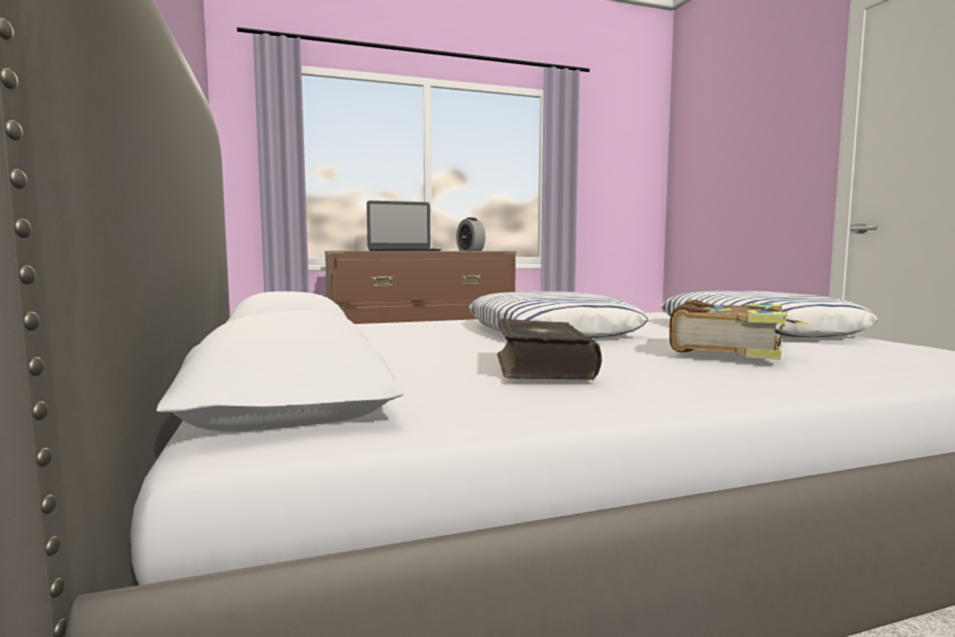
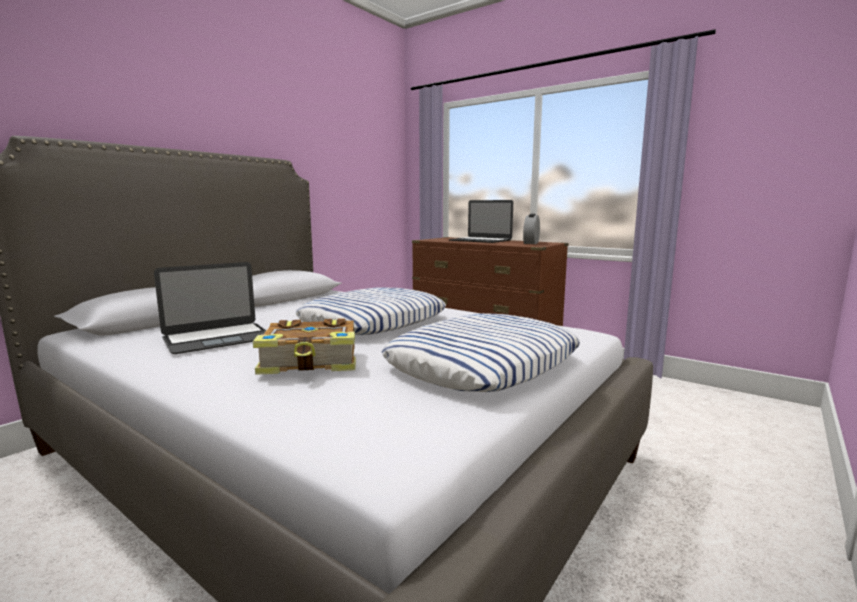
camera: 55 degrees right, 5 degrees up
(540, 367) = (217, 338): book -> laptop

